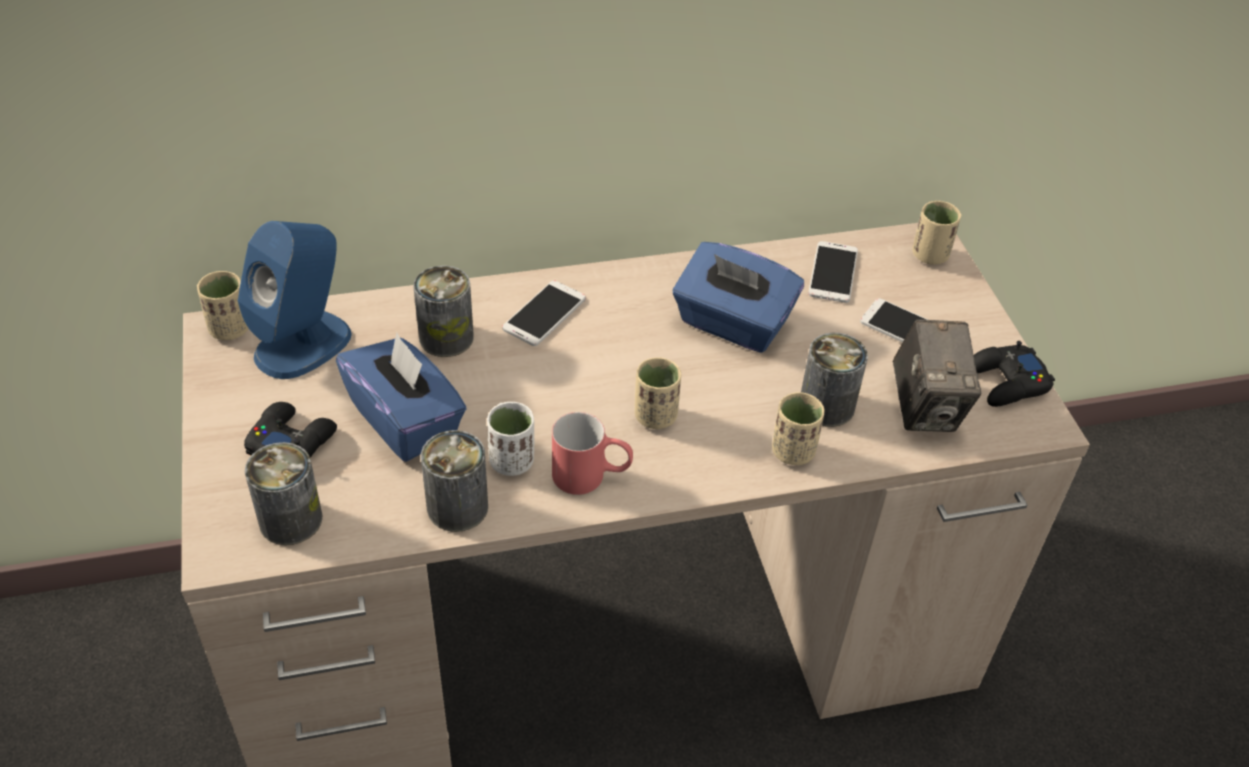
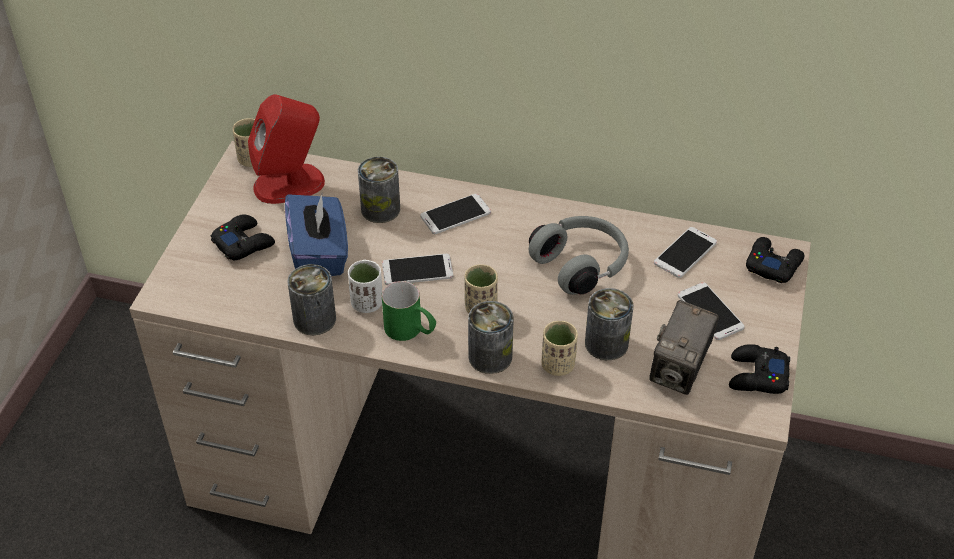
camera: 30 degrees right, 0 degrees up
(290, 520) = (213, 290): can -> can (490, 356)
(304, 344) = (290, 184): blue speaker -> red speaker
(545, 397) = (417, 270): none -> phone
(591, 476) = (411, 331): red mug -> green mug
(732, 324) = (581, 264): blue tissue box -> grey headphones
(929, 255) = (772, 264): beige cup -> black game controller

